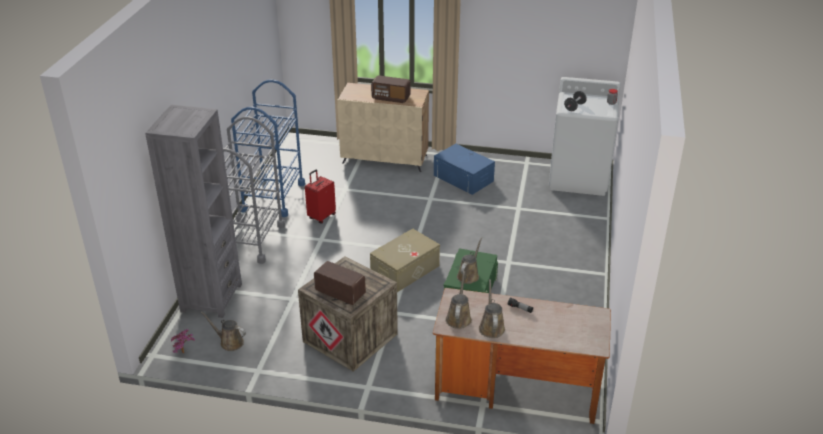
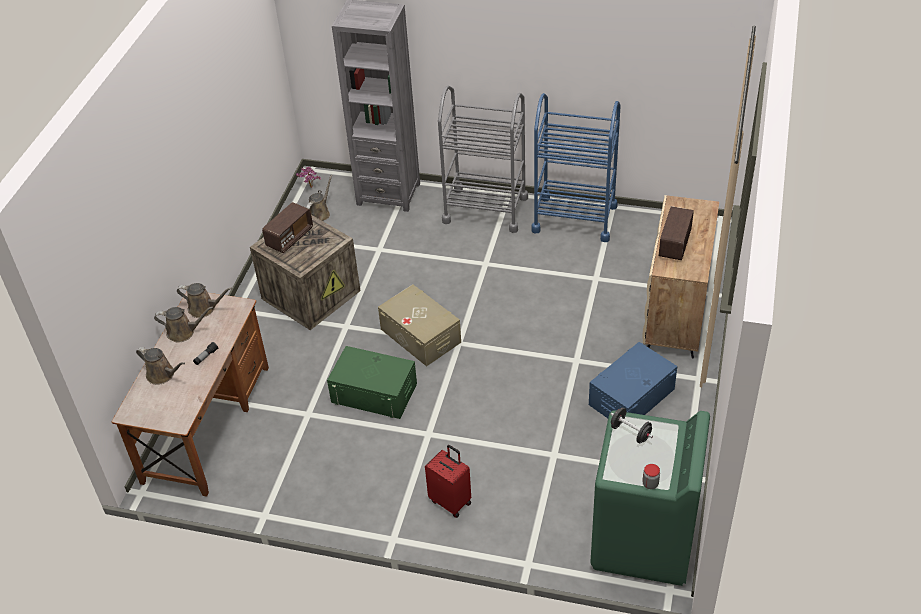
camera: 95 degrees right, 10 degrees up
(321, 216) = (533, 261): red suitcase -> red suitcase (451, 501)
(469, 275) = (359, 367): brown watering can -> brown watering can (163, 375)
(579, 178) = (643, 541): white washing machine -> green washing machine

